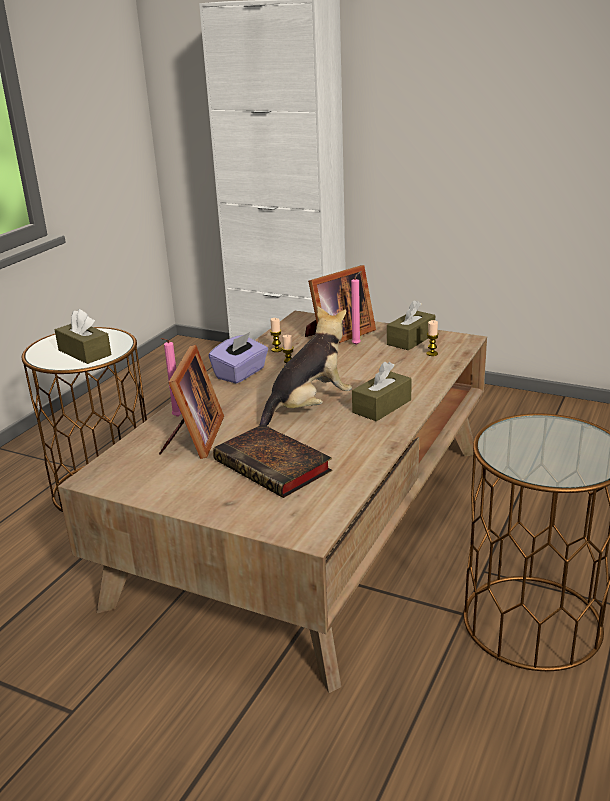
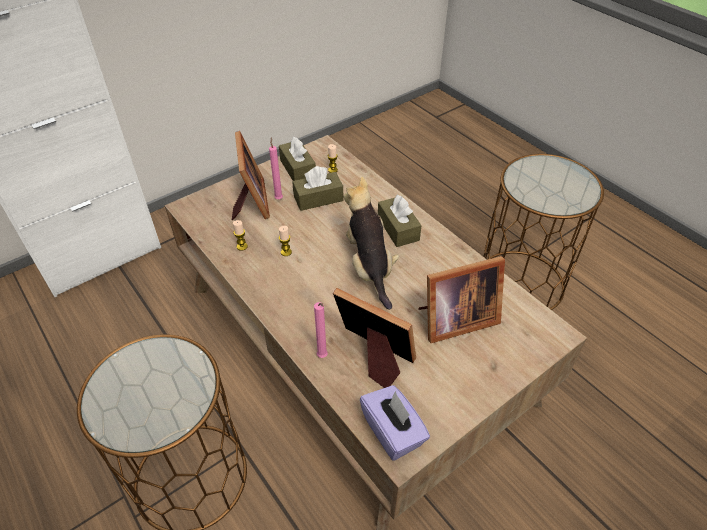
camera: 65 degrees left, 20 degrees up
(84, 352) = (171, 388): brown tissue box -> brown tissue box (318, 198)
(241, 374) = (270, 285): purple tissue box -> purple tissue box (393, 432)
(275, 467) = (454, 320): book -> picture frame

